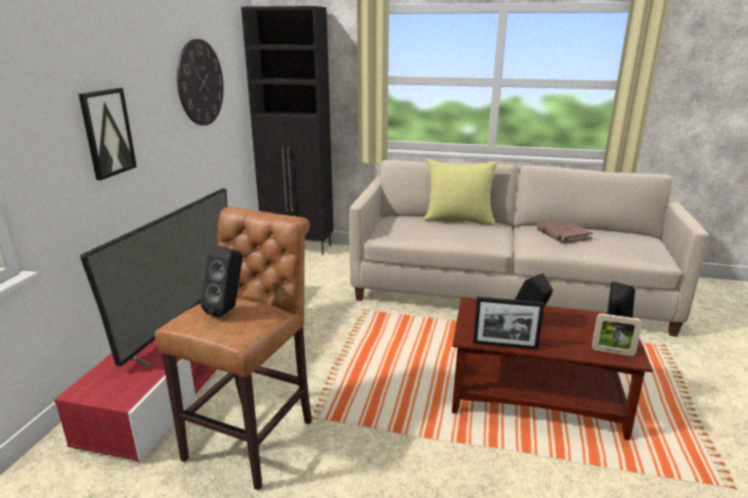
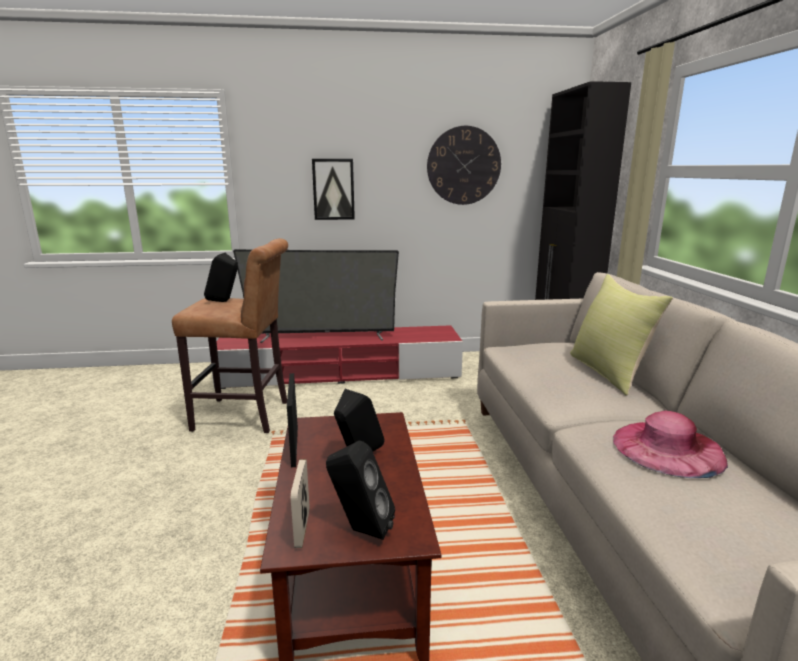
camera: 70 degrees right, 5 degrees down
(563, 234) = (668, 448): brown book -> pink hat

